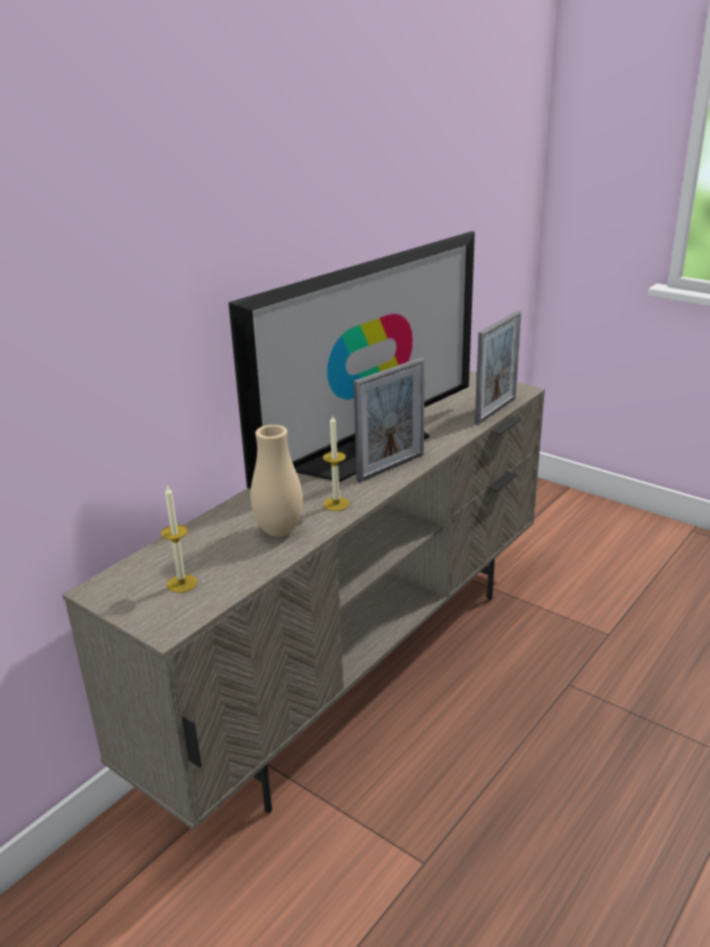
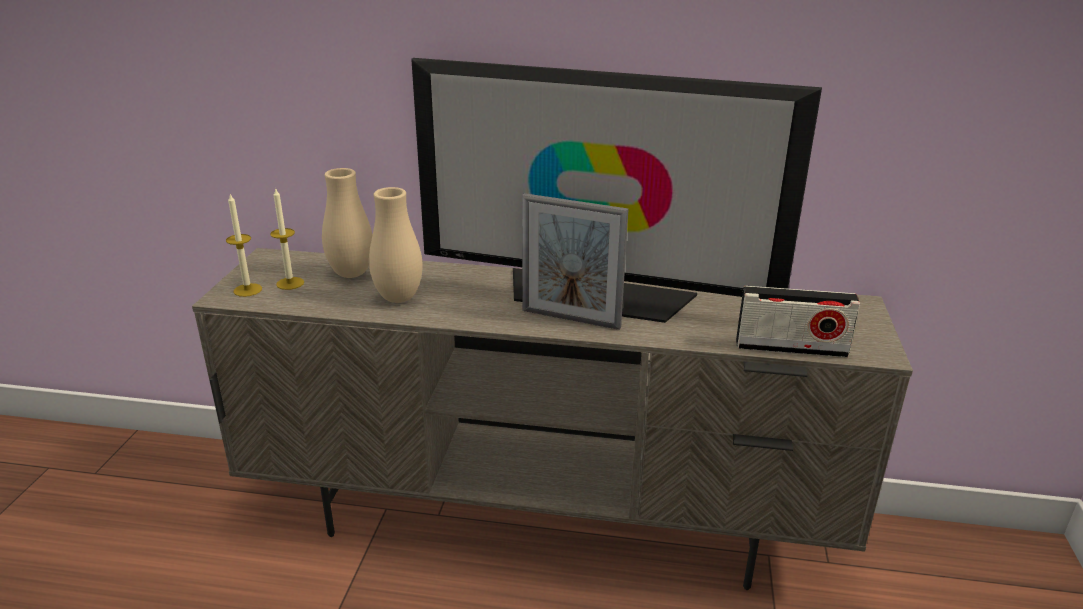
camera: 60 degrees right, 0 degrees up
(201, 546) = (351, 273): none -> beige vase
(336, 504) = (468, 310): candle -> candle (247, 290)
(495, 410) = (791, 348): picture frame -> radio

